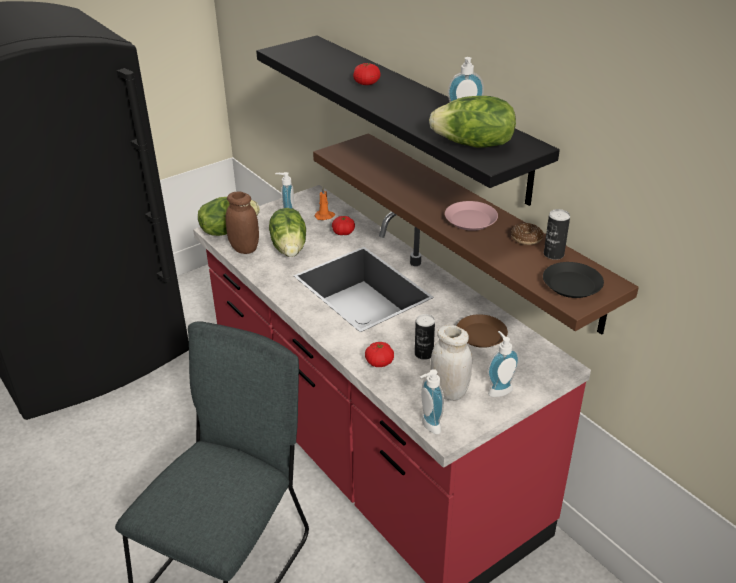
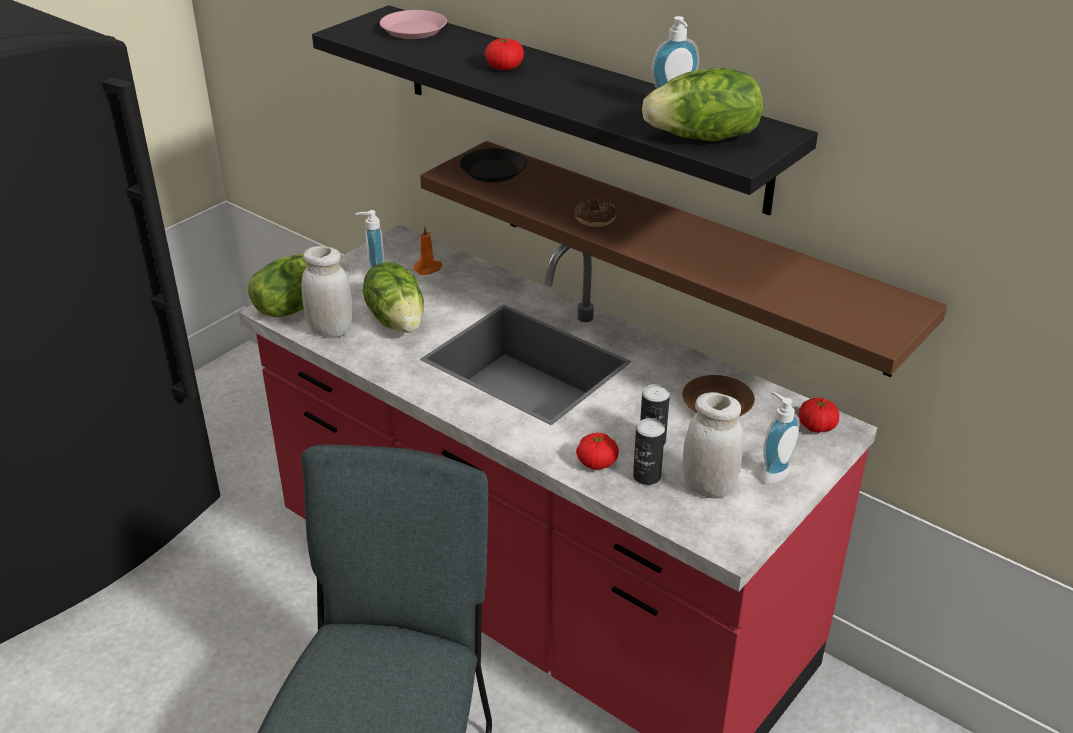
camera: 15 degrees left, 0 degrees up
(244, 248) = (330, 330): brown jar -> white jar
(343, 233) = (465, 288): tomato -> tomato (816, 426)
(428, 426) = (701, 538): soap dispenser -> none
(470, 220) = (689, 245): pink plate -> pink plate (413, 30)
(526, 238) = (775, 260): donut -> donut (595, 219)
(553, 254) = (821, 277): can -> can (646, 476)
(571, 285) = (864, 314): black plate -> black plate (493, 171)

